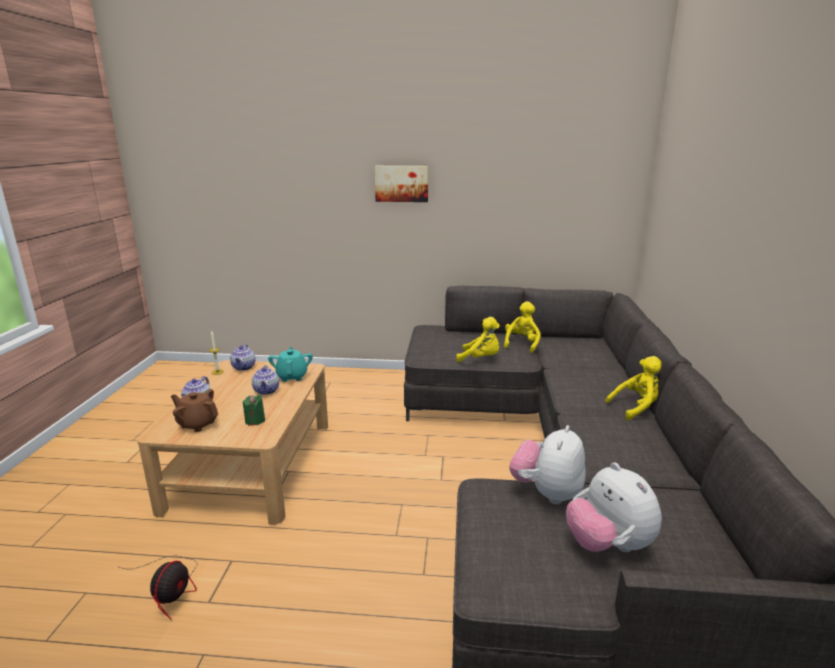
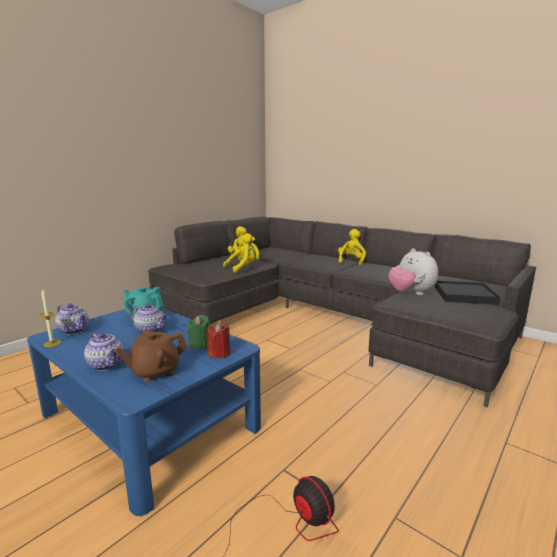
camera: 55 degrees left, 5 degrees down
(245, 435) = (219, 353): none -> red candle
(252, 464) = (149, 420): beige coffee table -> blue coffee table
(401, 183) = (117, 140): picture -> none
(608, 545) = (464, 295): plush toy -> black tray

